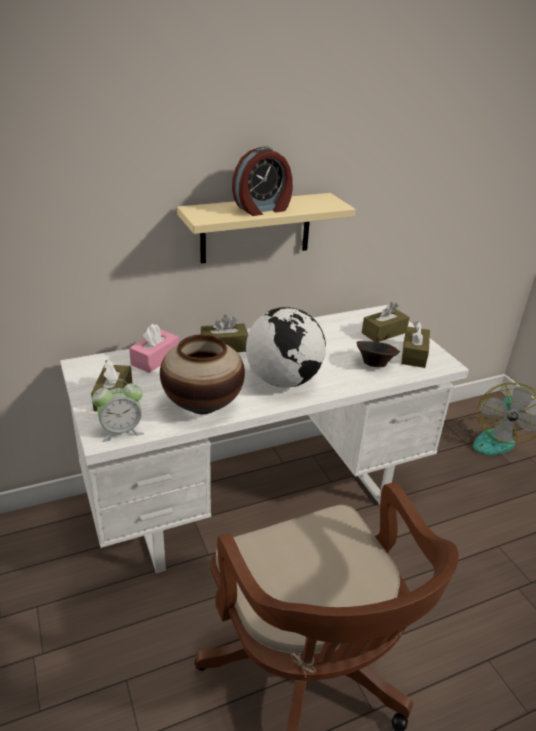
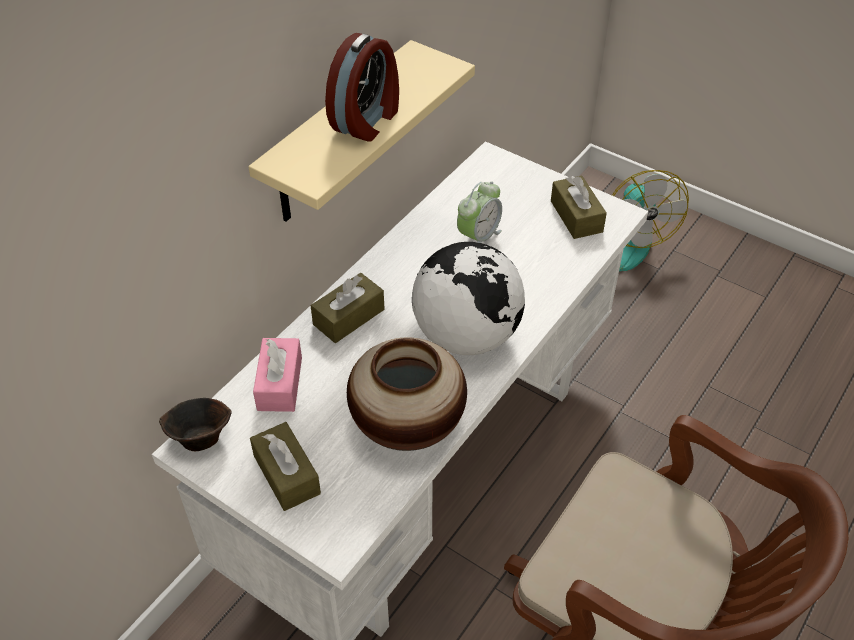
camera: 30 degrees left, 15 degrees up
(121, 430) = (347, 520): alarm clock -> alarm clock (478, 237)
(374, 364) = (545, 254): brown bowl -> brown bowl (199, 437)
(384, 333) = (517, 195): brown tissue box -> none

